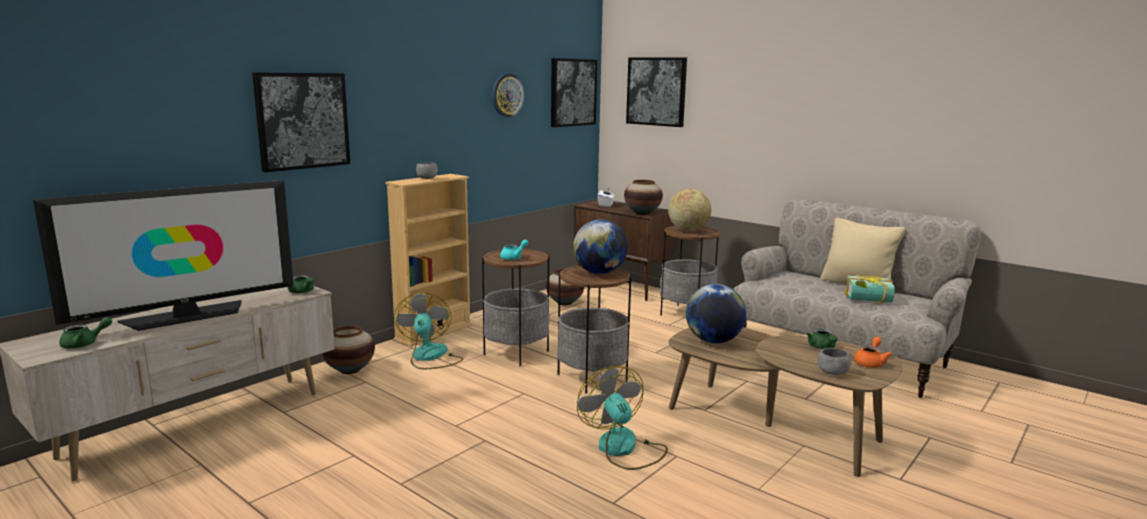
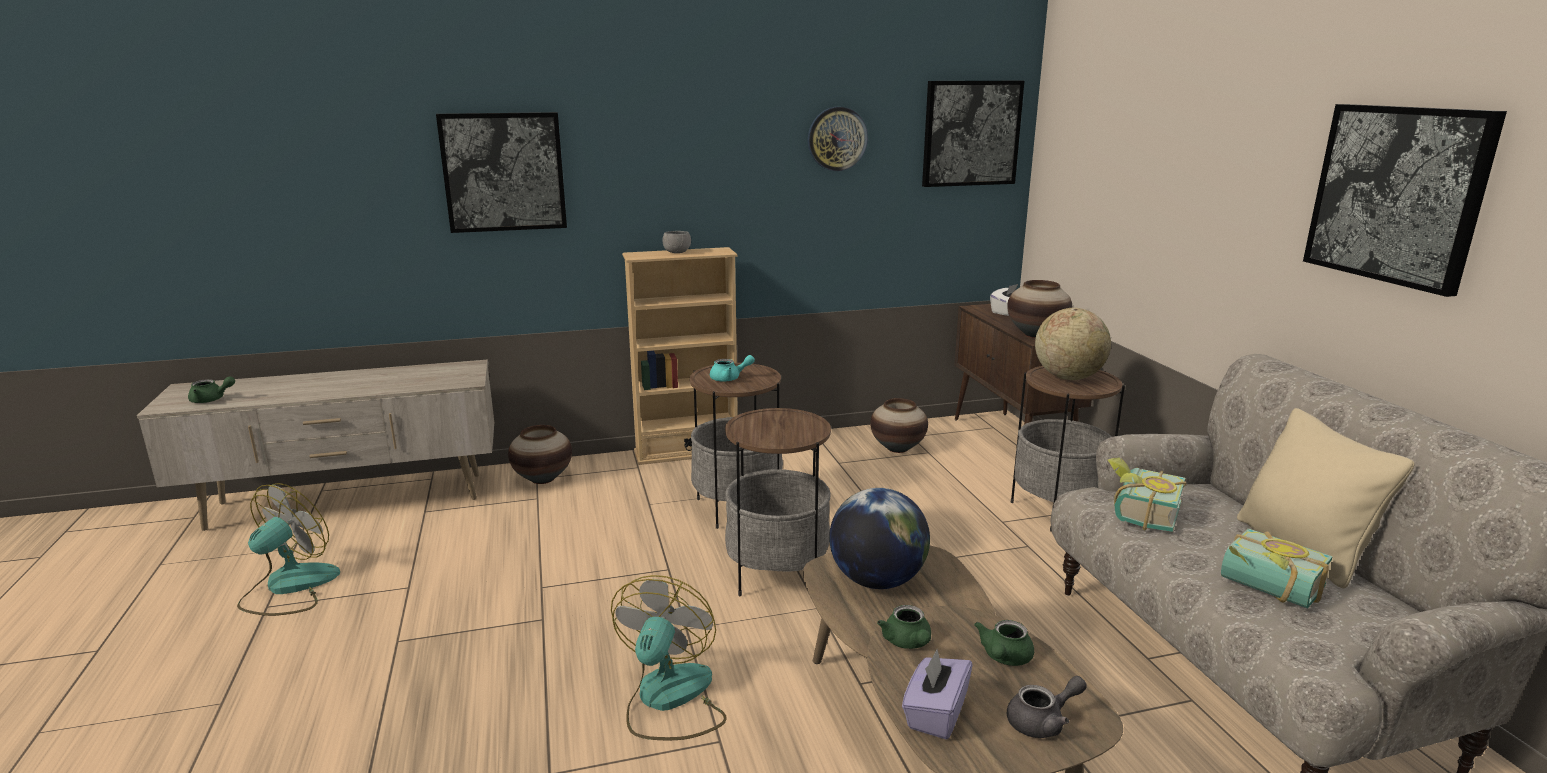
camera: 35 degrees right, 5 degrees up
(186, 316) = (325, 387): television -> none
(302, 292) = (460, 379): green teapot -> green teapot (908, 643)
(430, 357) = (638, 485): fan -> fan (289, 587)
(599, 273) = (788, 427): globe -> none
(656, 91) = (1097, 135): picture -> picture (1397, 194)
(782, 286) = (1138, 513): none -> book
(832, 372) = (935, 714): grey bowl -> purple tissue box
(870, 363) = (1042, 722): orange teapot -> grey teapot

